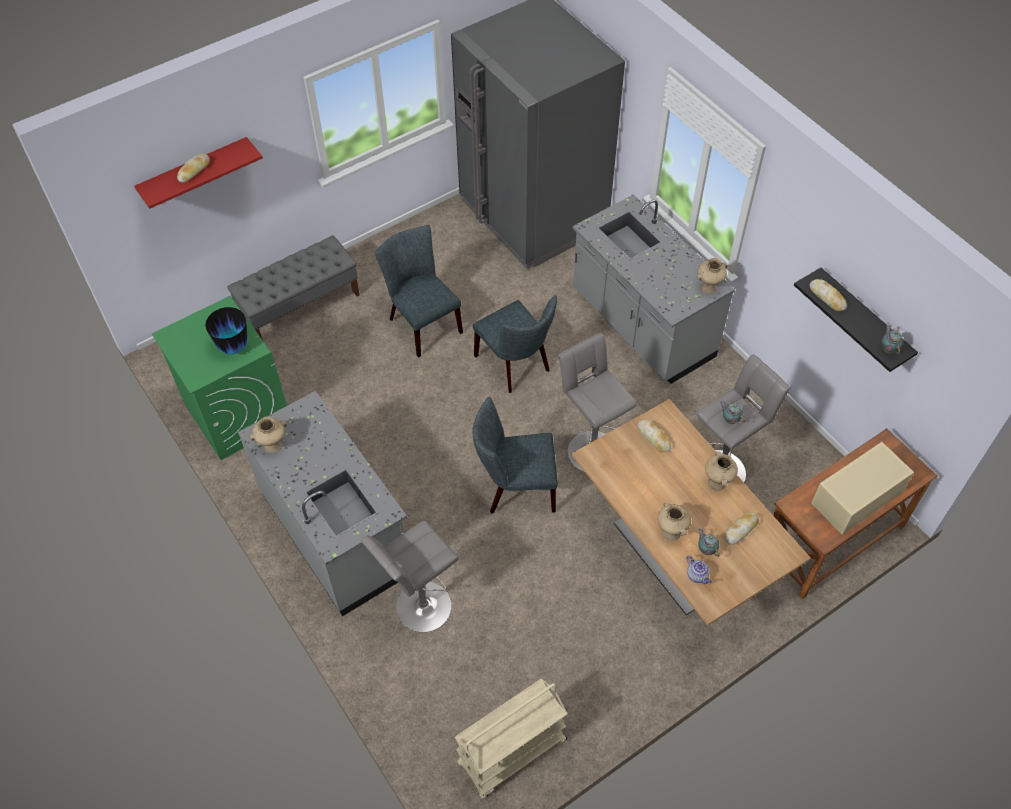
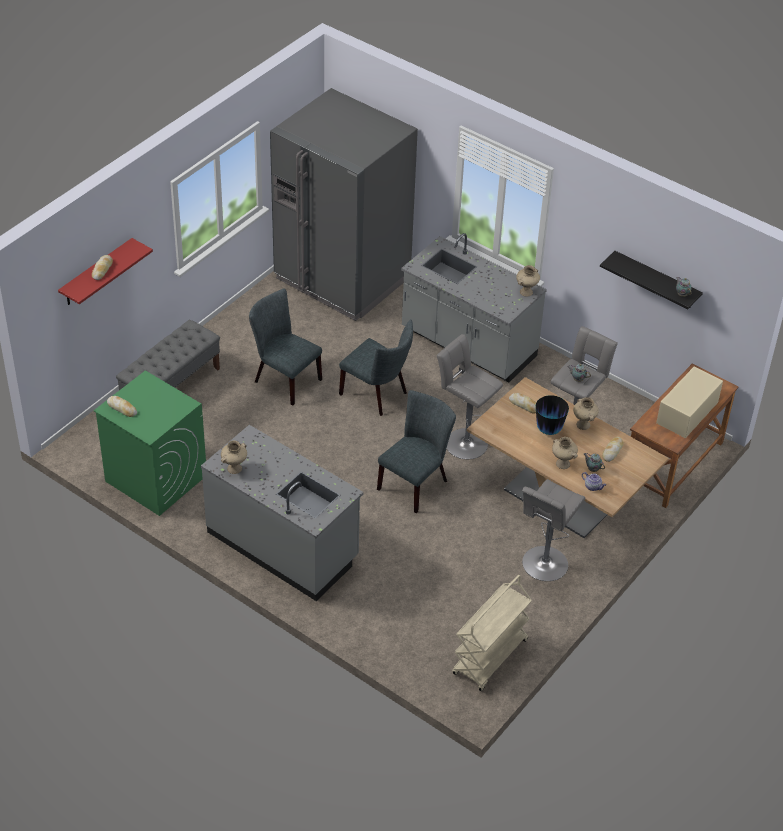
camera: 20 degrees left, 10 degrees down
(233, 347) = (168, 406): vase -> vase (549, 430)
(420, 609) = (376, 582): grey stool -> grey stool (543, 566)
(515, 489) = (416, 483): grey chair -> grey chair turned 150 degrees clockwise
(827, 297) = (627, 269): bread -> bread (122, 408)

